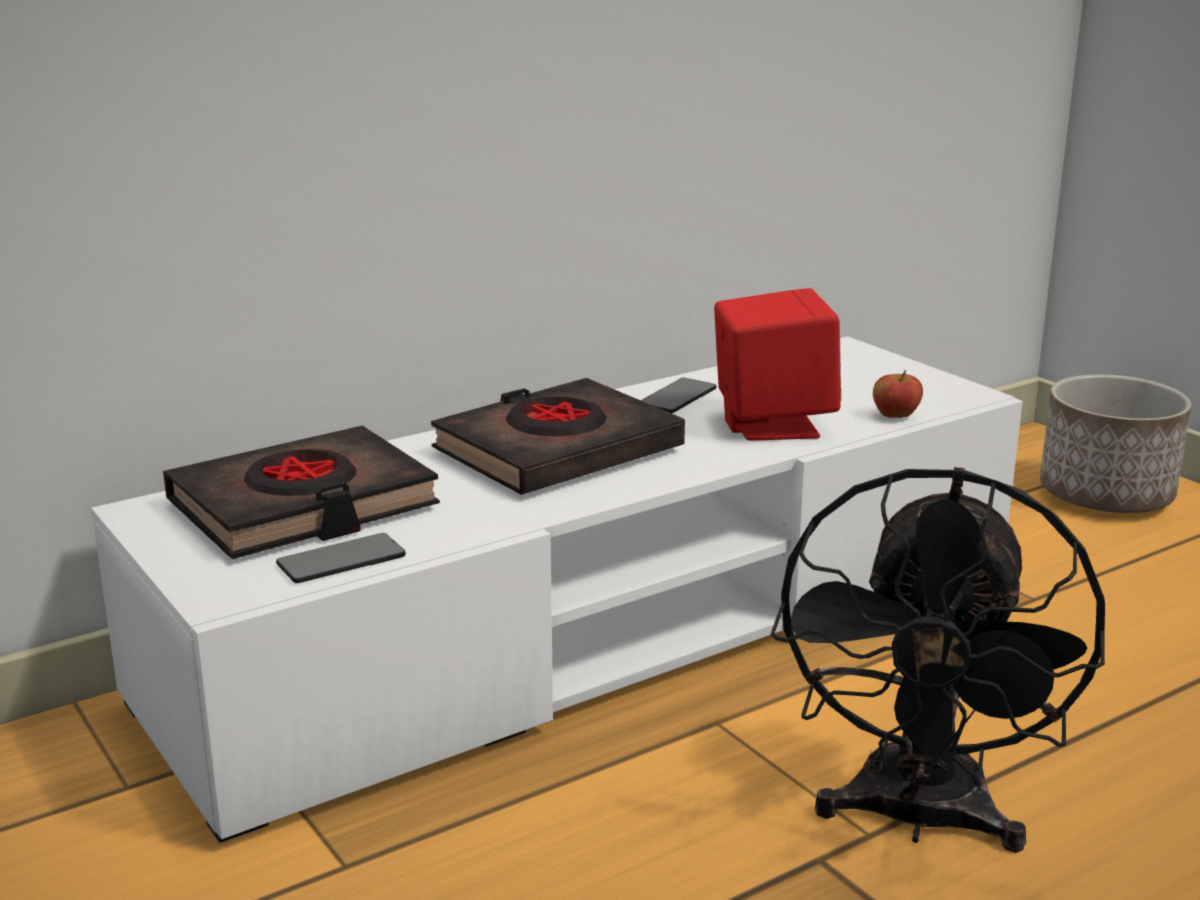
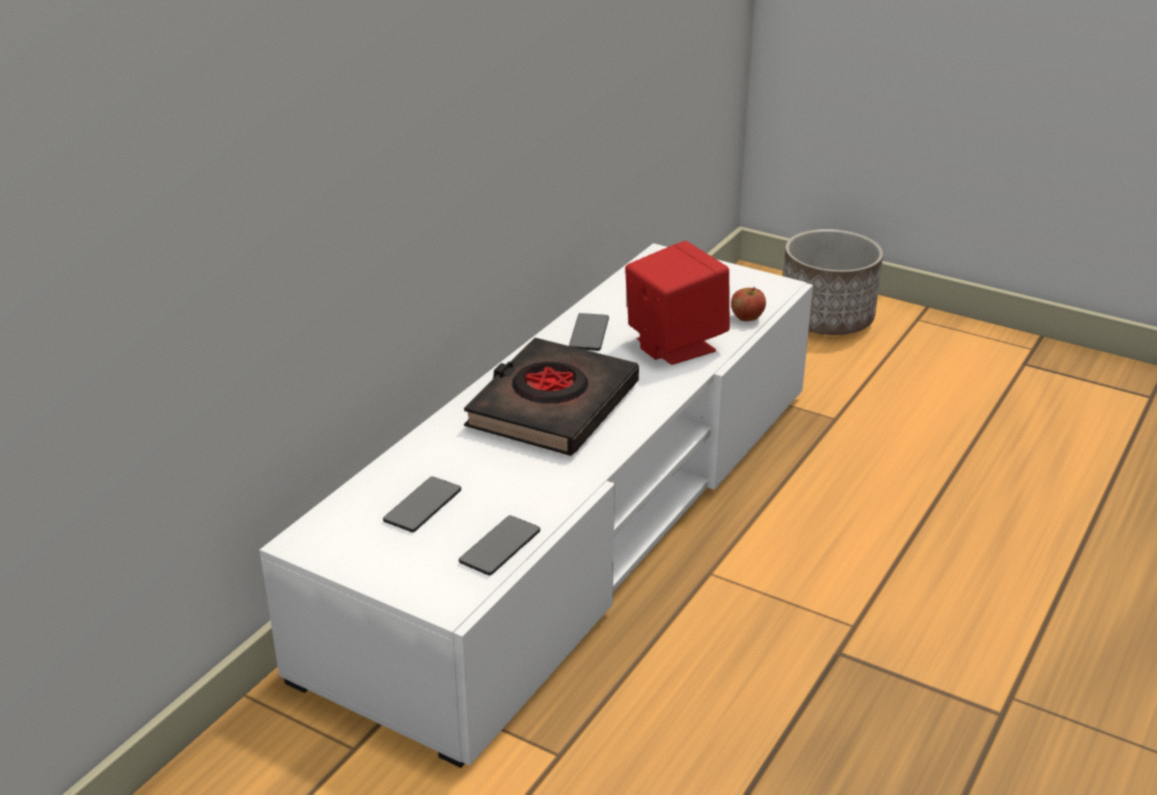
camera: 25 degrees left, 10 degrees up
(303, 507) = (423, 506): black book -> phone
(919, 820) = (874, 607): black fan -> none

